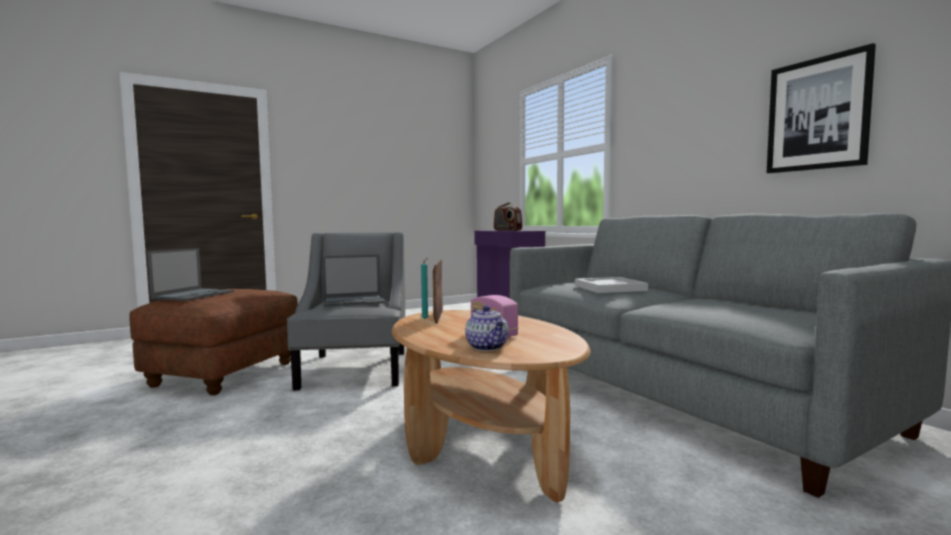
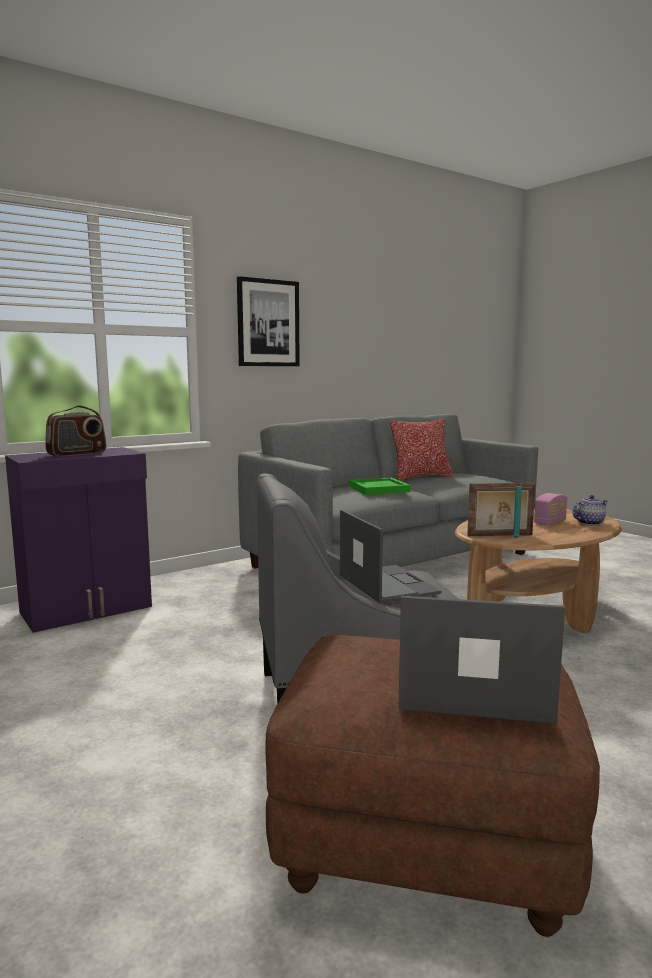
camera: 95 degrees left, 5 degrees up
(609, 288) = (379, 489): white tray -> green tray
(733, 300) = (421, 477): none -> pillow
(817, 114) = (372, 344): picture -> picture (268, 323)

